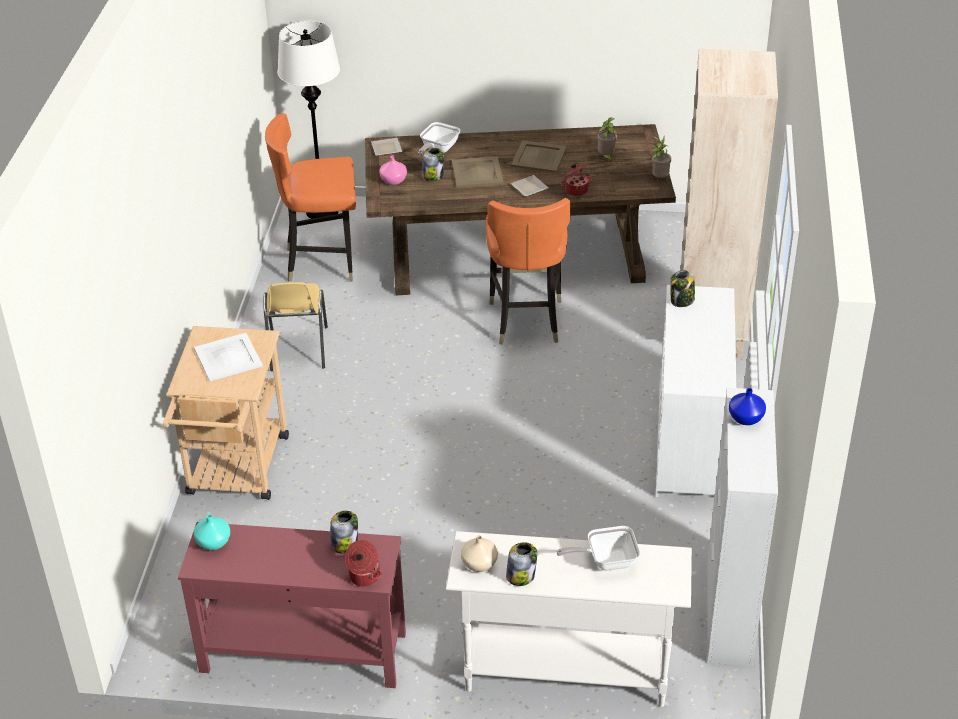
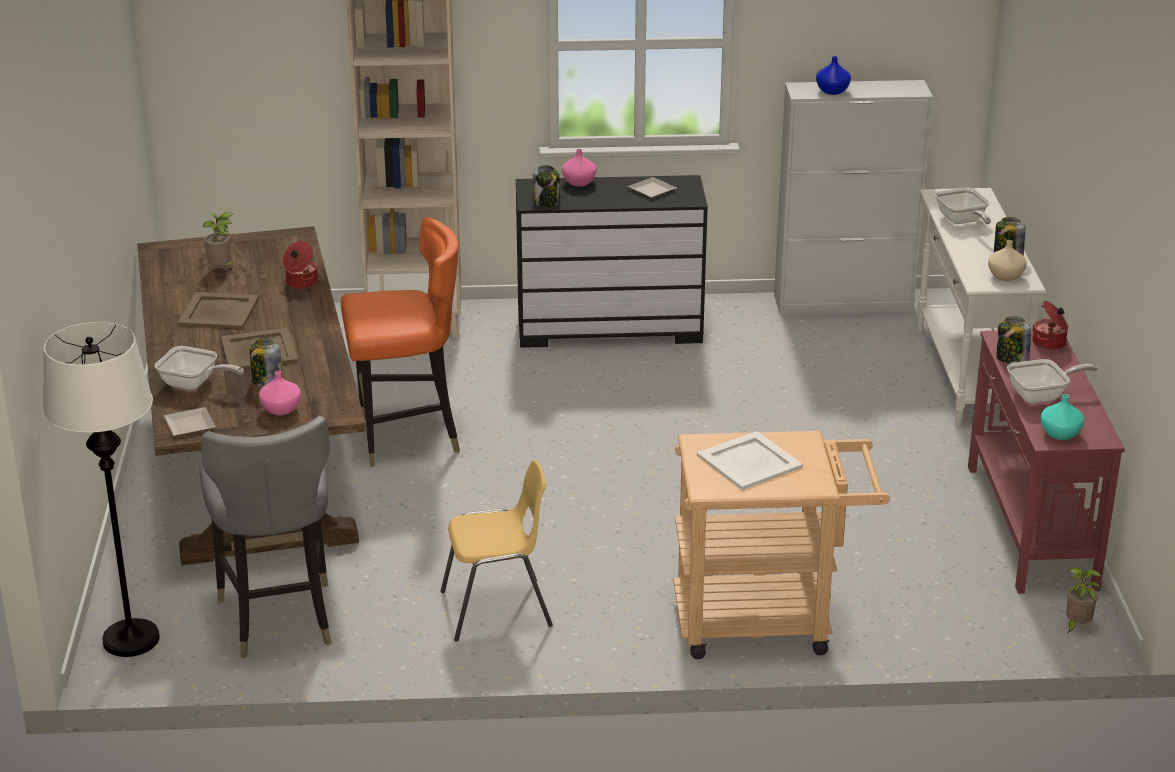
camera: 100 degrees left, 10 degrees down
(276, 547) = (1042, 396): none -> frying pan
(322, 262) = (278, 619): orange chair -> grey chair
(529, 187) = (295, 312): plate -> plate (650, 190)
(659, 178) = (272, 236): potted plant -> potted plant (1076, 626)
(691, 442) = (609, 327): white dresser -> black dresser
(721, 322) = (579, 183): none -> pink vase

